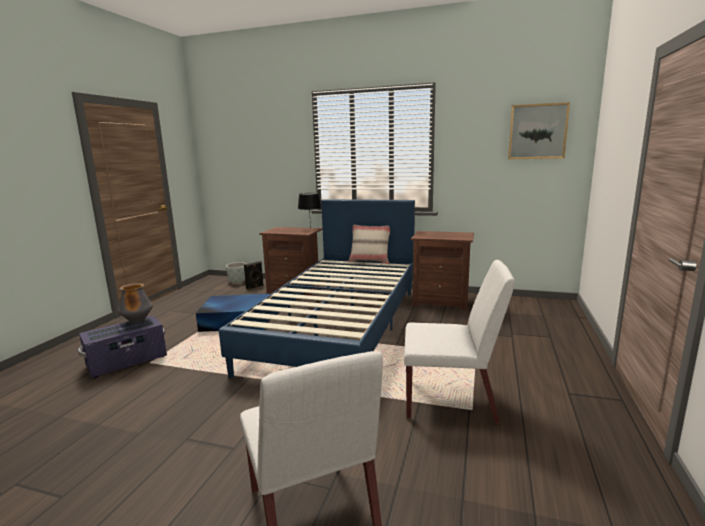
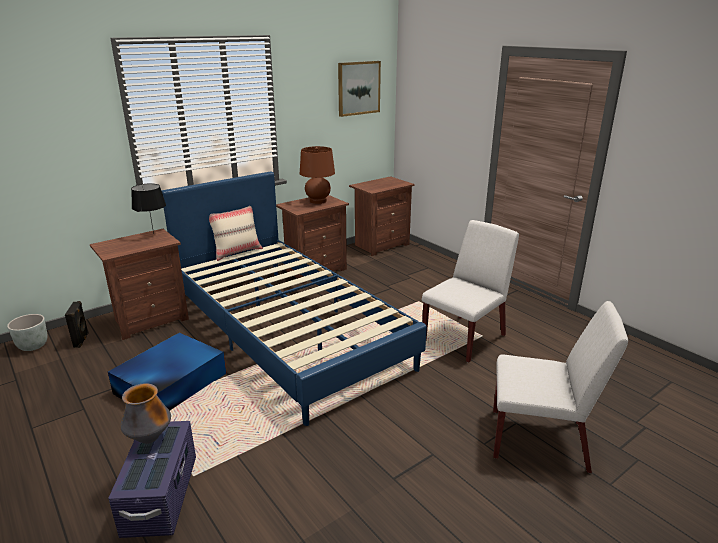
camera: 55 degrees left, 10 degrees up
(452, 234) = (318, 201): none -> brown table lamp
(540, 305) = (380, 245): none -> brown nightstand

